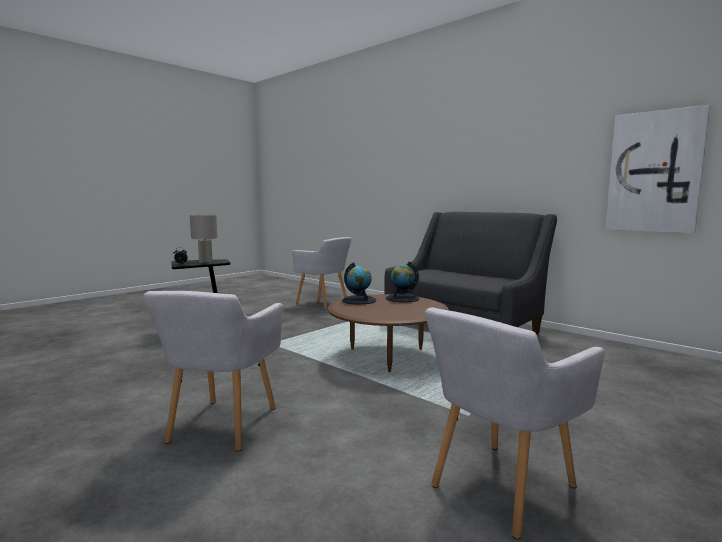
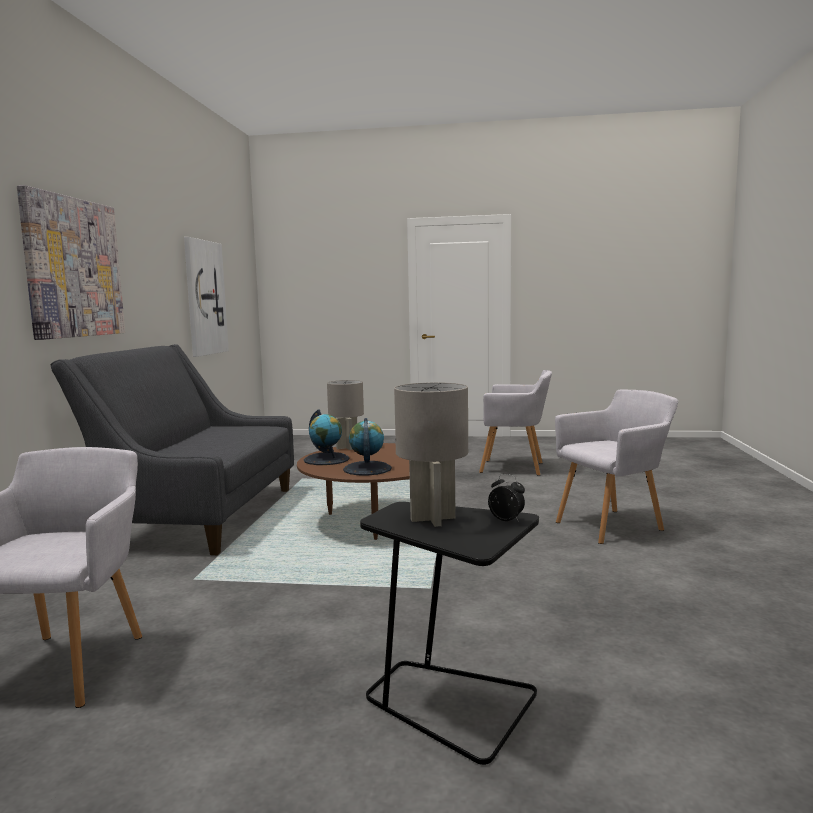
camera: 125 degrees left, 0 degrees up
(432, 306) = (346, 447): none -> grey table lamp
(466, 164) = (73, 268): none -> picture

